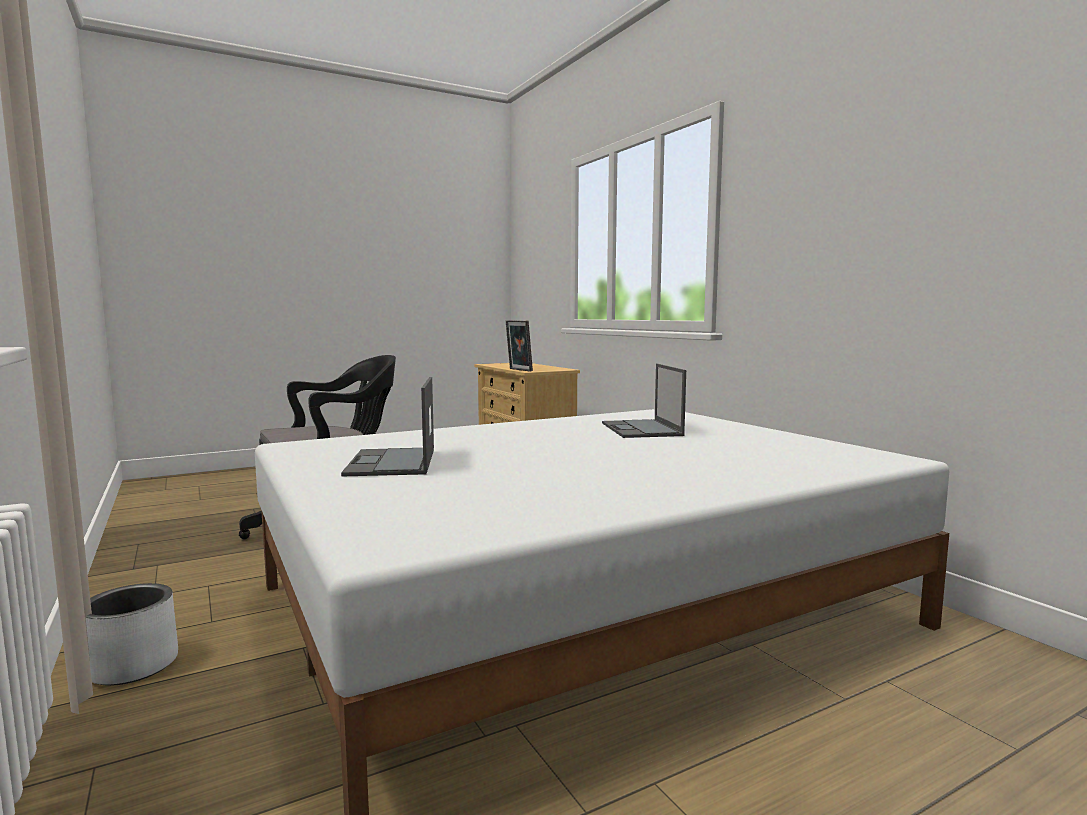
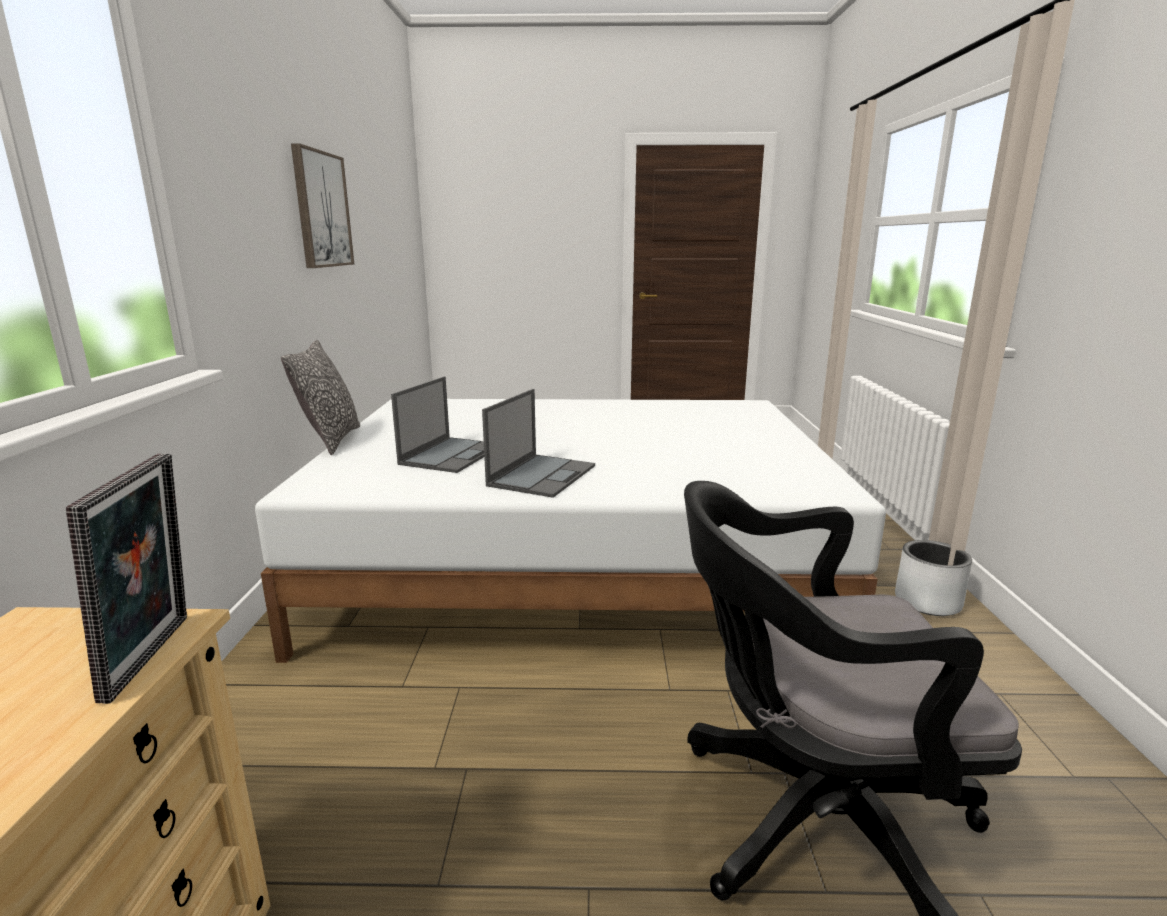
camera: 150 degrees left, 10 degrees up
(392, 463) = (734, 448): laptop -> laptop (542, 475)
(766, 425) = (331, 440): none -> pillow
(961, 187) = (321, 210): none -> picture

